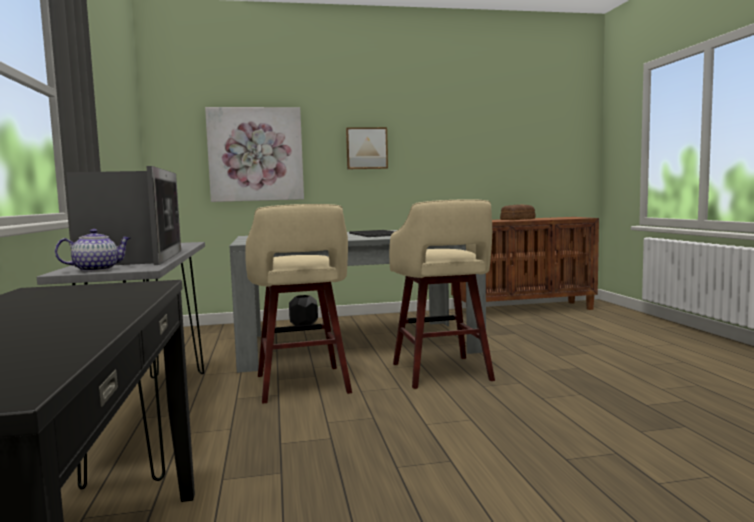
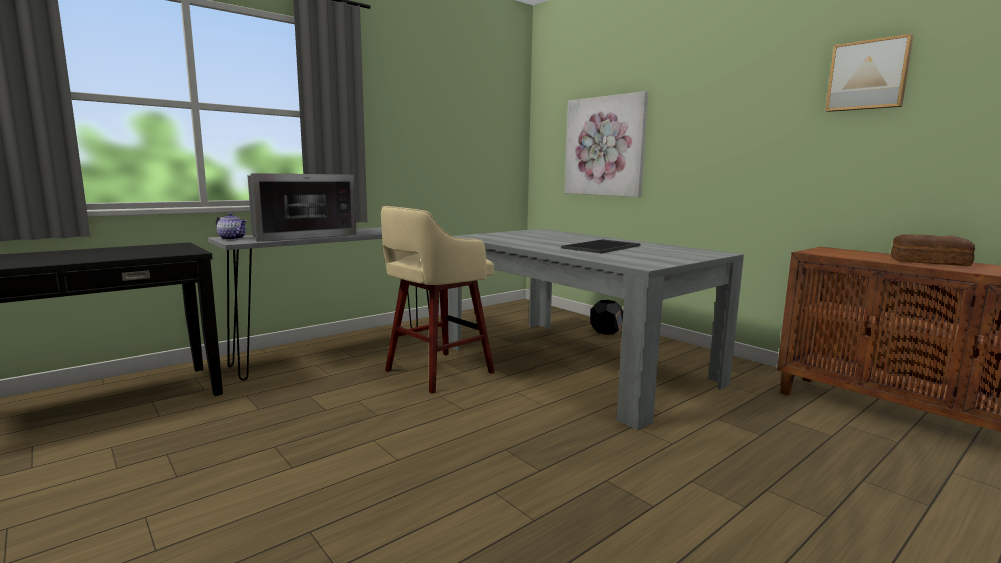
camera: 60 degrees right, 5 degrees up
(366, 148) = (716, 137): picture -> picture (868, 75)
(442, 373) = (527, 420): beige stool -> none

